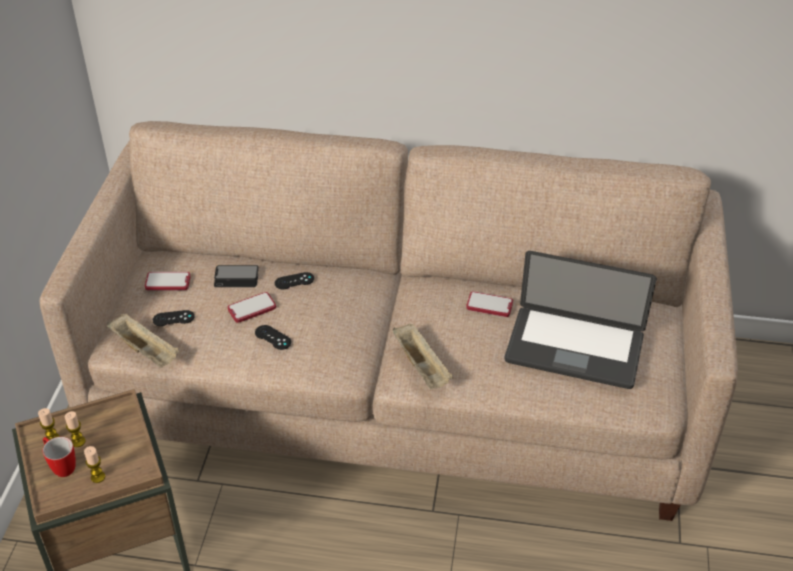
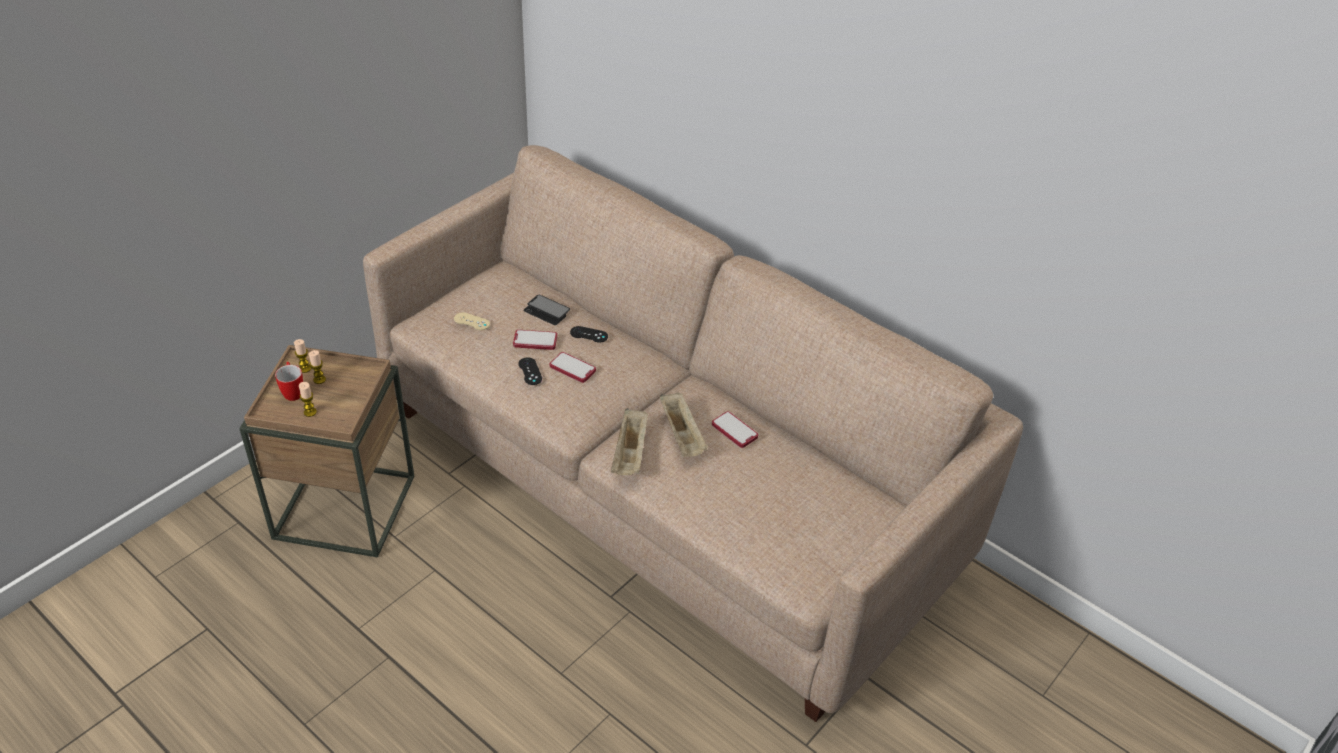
camera: 30 degrees right, 0 degrees up
(146, 351) = (433, 338): beige tray -> beige tray (682, 435)
(168, 282) = (493, 291): phone -> phone (572, 368)
(173, 318) = (472, 321): black game controller -> beige game controller
(574, 349) = (774, 503): laptop -> none

